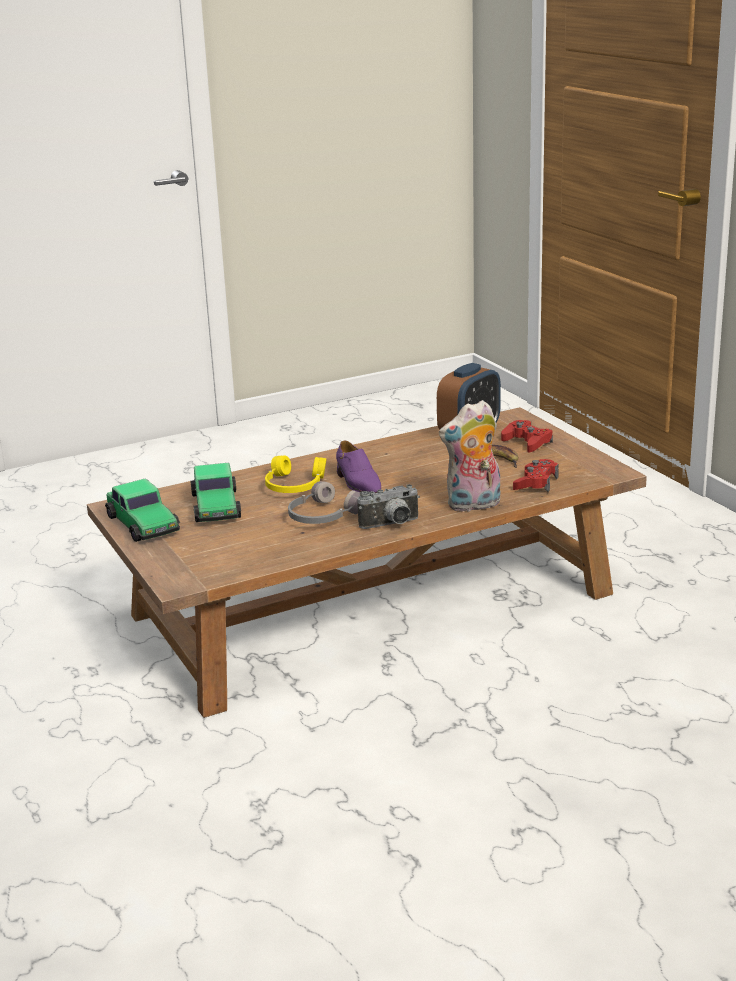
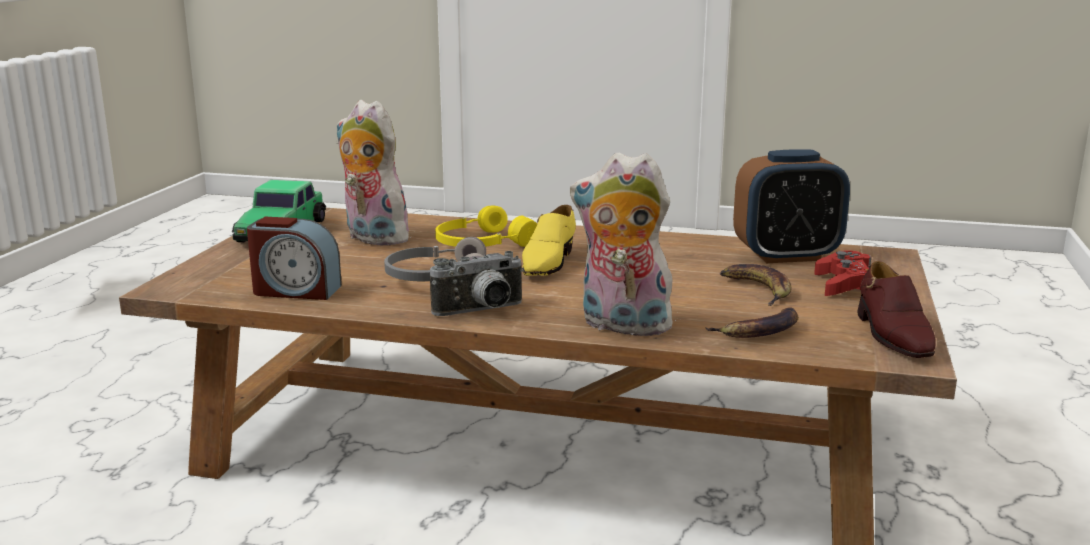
camera: 40 degrees right, 5 degrees down
(216, 506) = (372, 238): toy car -> plush toy
(261, 554) = (296, 290): none -> alarm clock
(358, 483) = (547, 262): purple shoe -> yellow shoe
(391, 525) = (481, 312): camera -> camera turned 45 degrees counterclockwise
(536, 483) = (759, 330): red game controller -> banana
(591, 463) = (892, 335): none -> brown shoe

